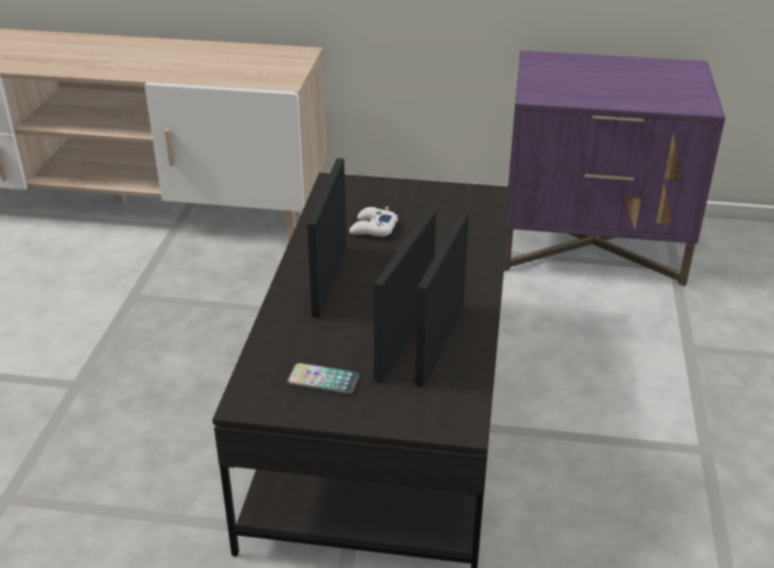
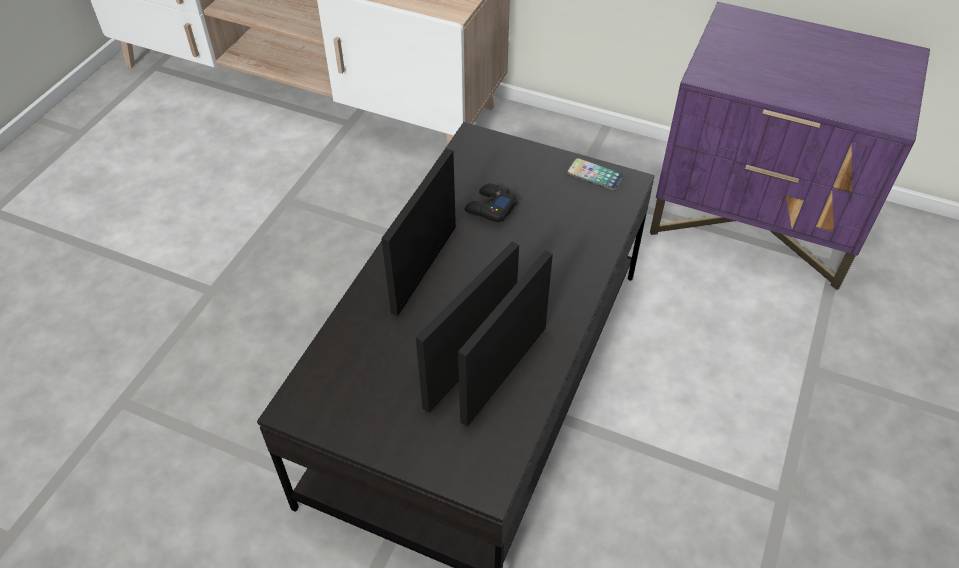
camera: 15 degrees right, 15 degrees up
(323, 380) = (374, 396): phone -> phone (595, 175)
(373, 228) = (490, 208): white game controller -> black game controller

